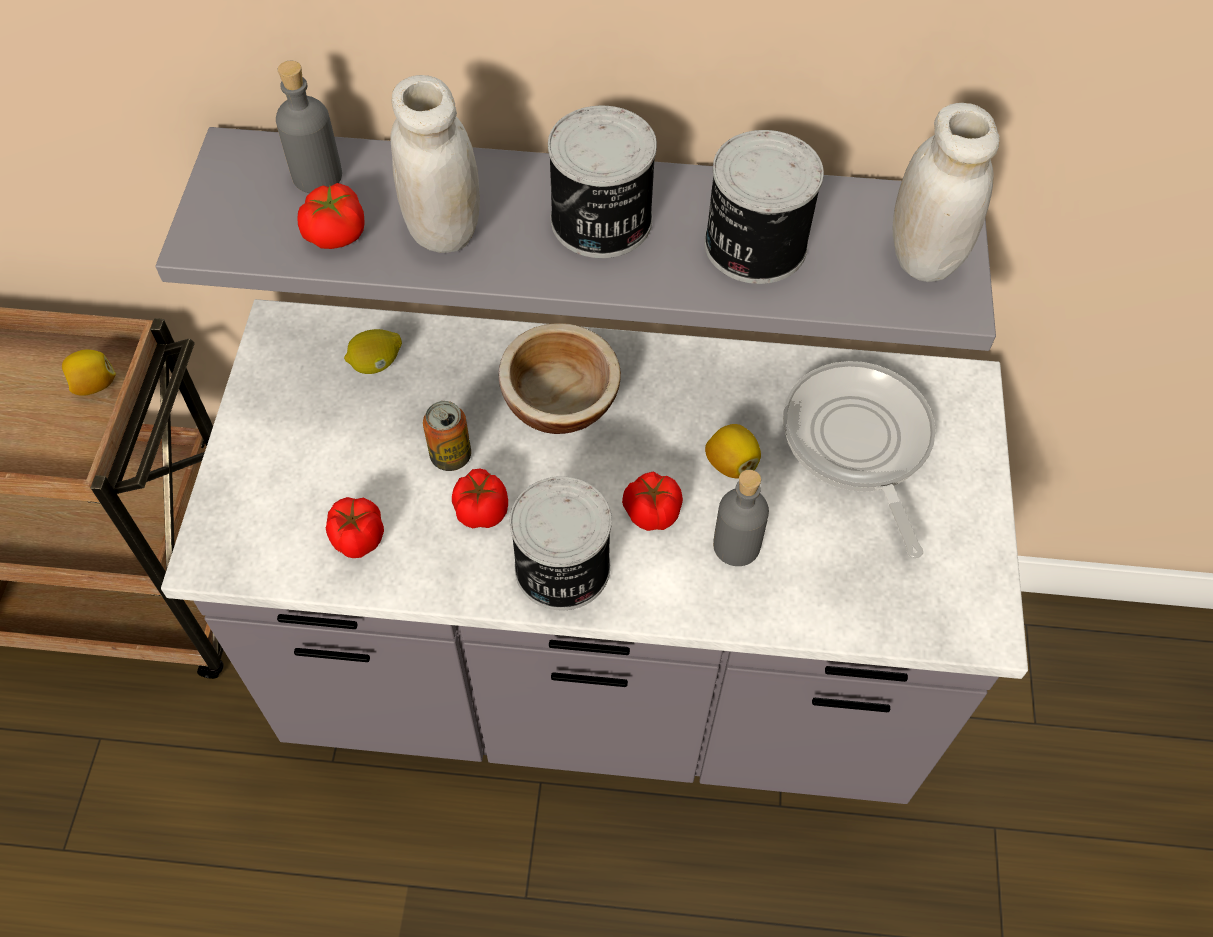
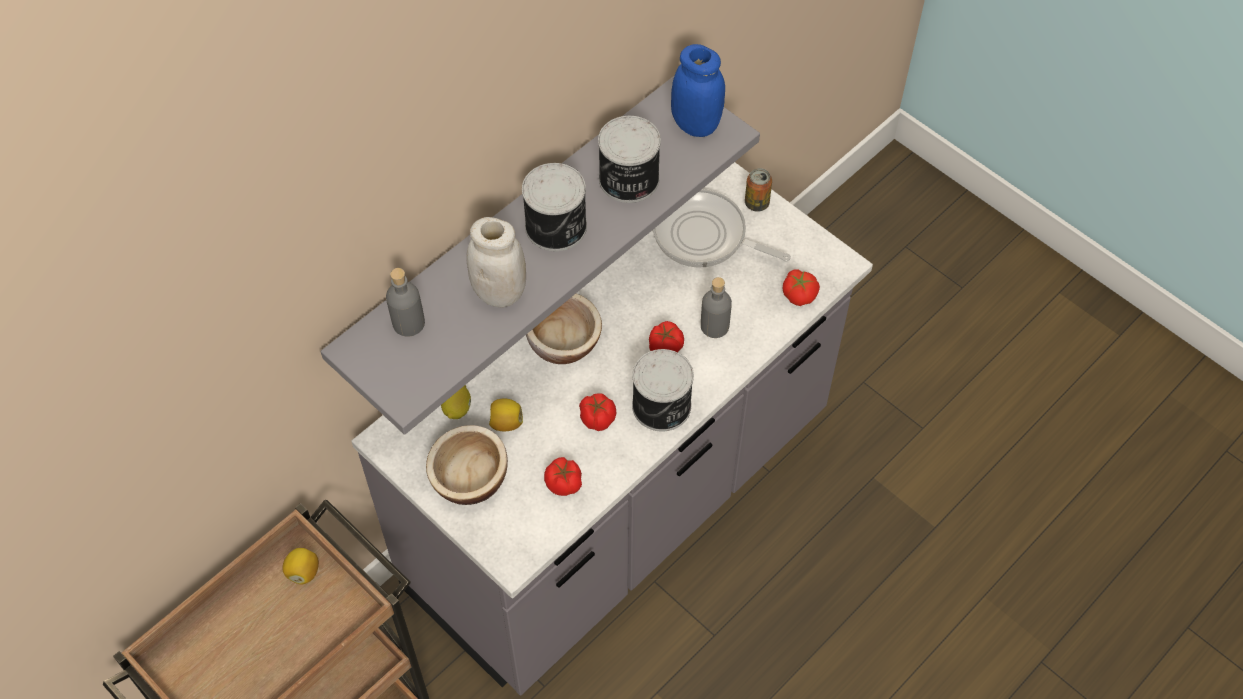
camera: 50 degrees left, 0 degrees up
(290, 439) = (470, 478): none -> bowl
(337, 233) = (458, 337): tomato -> tomato (799, 294)
(450, 456) = (551, 411): can -> can (756, 203)
(731, 463) = (668, 295): lemon -> lemon (506, 422)
(923, 257) = (696, 124): white jar -> blue jar

